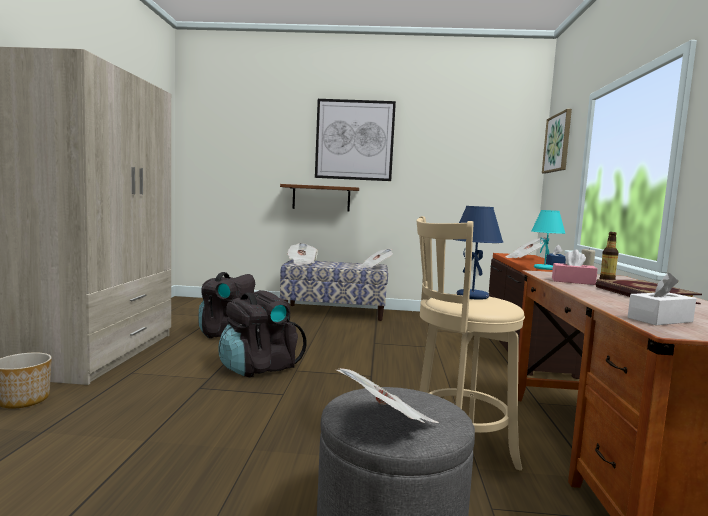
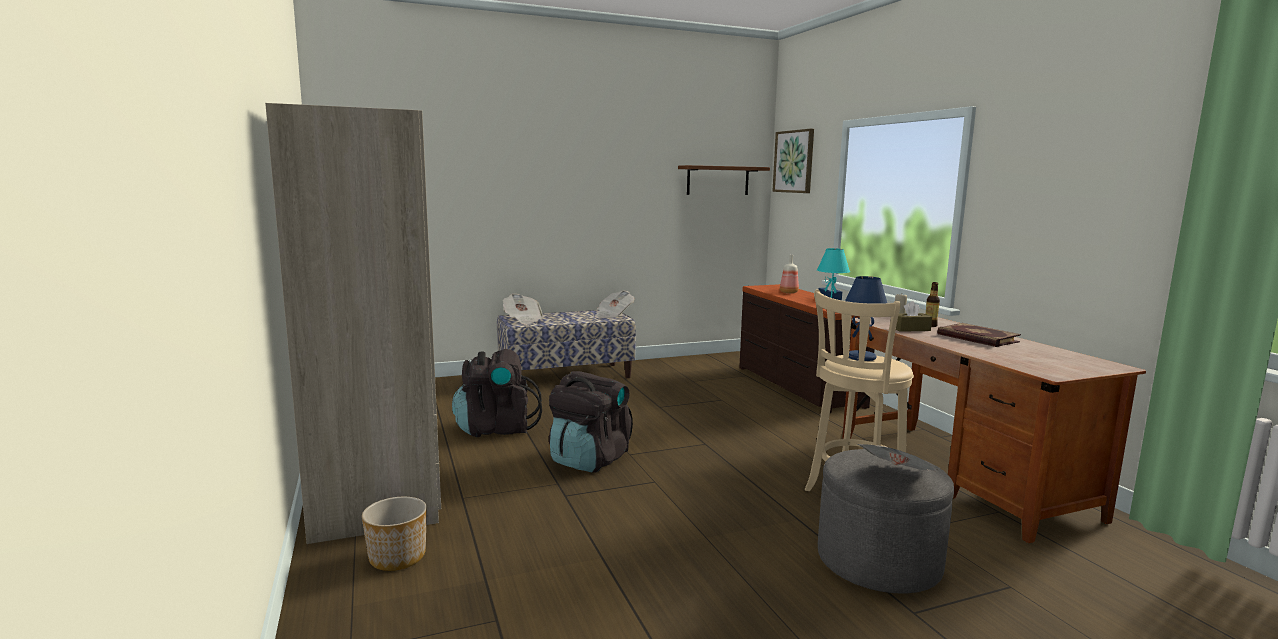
camera: 25 degrees left, 5 degrees up
(321, 198) = (529, 233): brown shelf -> brown shelf (718, 180)
(354, 140) = (567, 157): picture -> none
(526, 258) = (788, 292): newspaper -> bottle
(573, 281) = (910, 329): pink tissue box -> brown tissue box
(660, 320) = (1030, 365): white tissue box -> none

